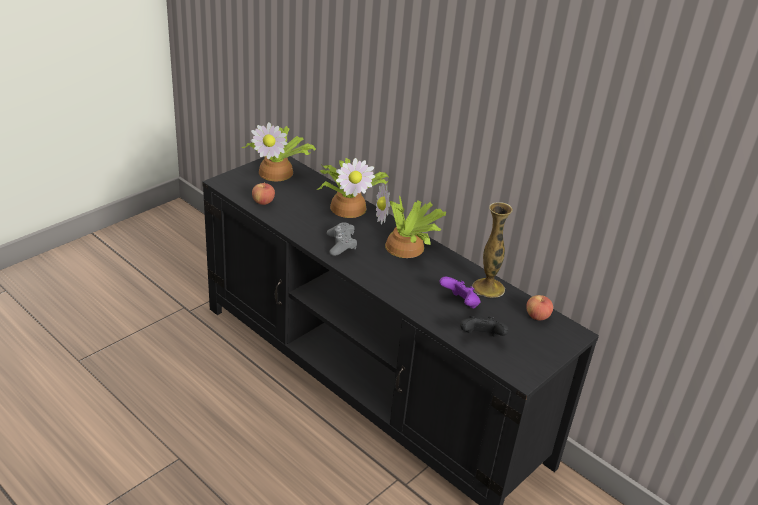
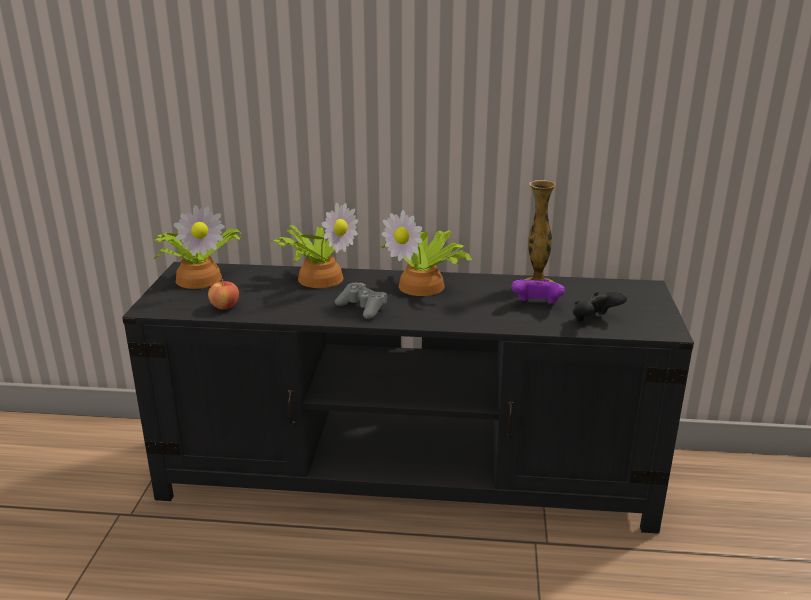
camera: 35 degrees left, 10 degrees down
(537, 316) = (605, 287): apple -> none

